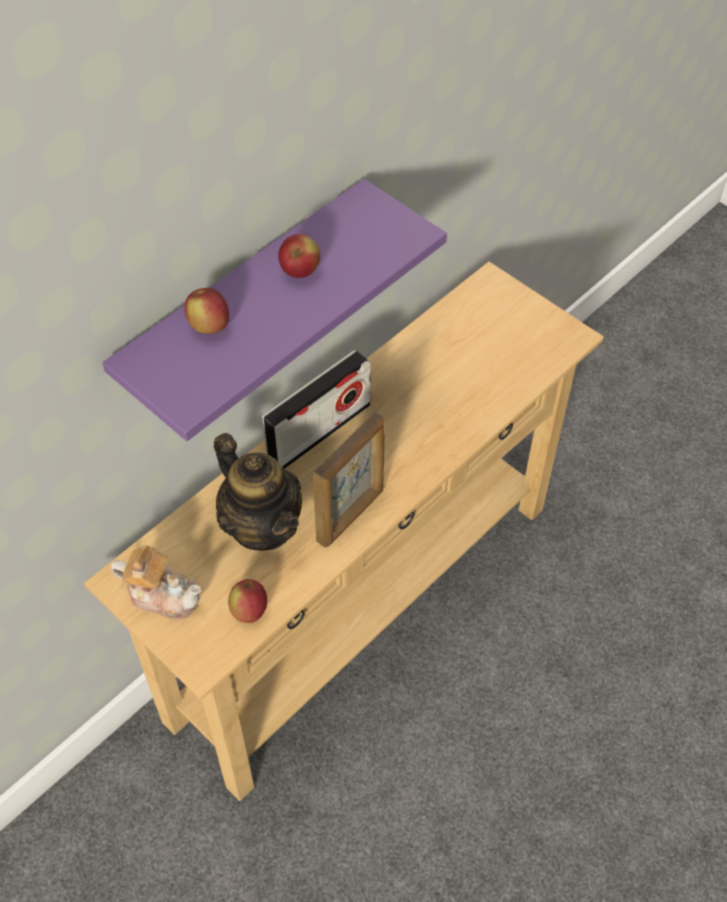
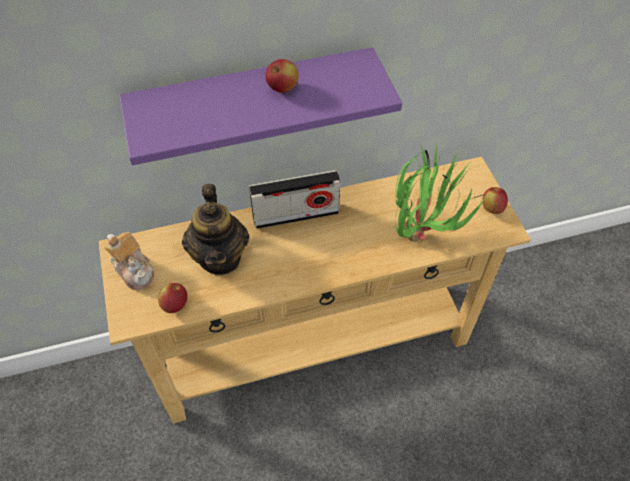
camera: 30 degrees right, 0 degrees up
(209, 326) = (198, 99): apple -> apple (492, 208)
(351, 515) = (278, 277): picture frame -> none
(482, 381) = (423, 231): none -> potted plant

